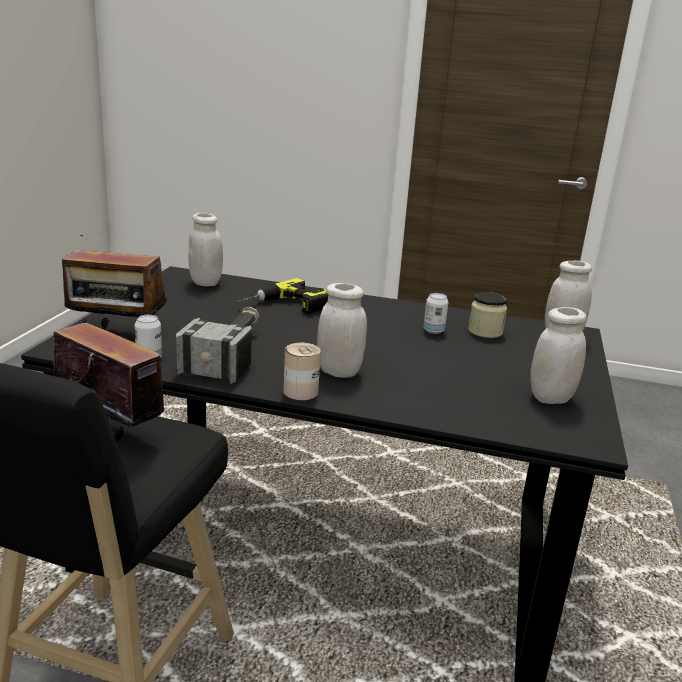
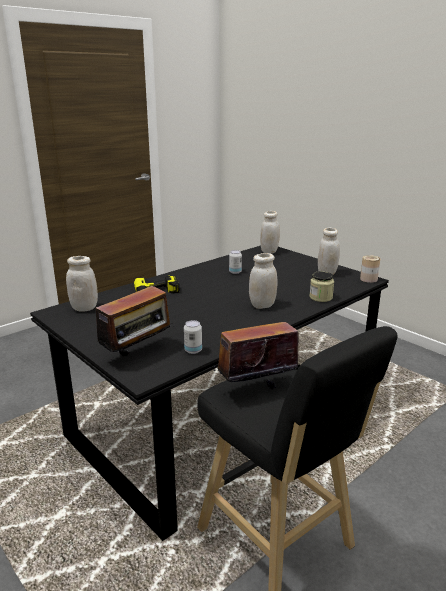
camera: 55 degrees left, 0 degrees up
(229, 354) = (211, 326): hammer -> none
(300, 392) = (277, 320): can -> can (368, 279)
(485, 331) = (248, 263): jar -> jar (320, 297)

